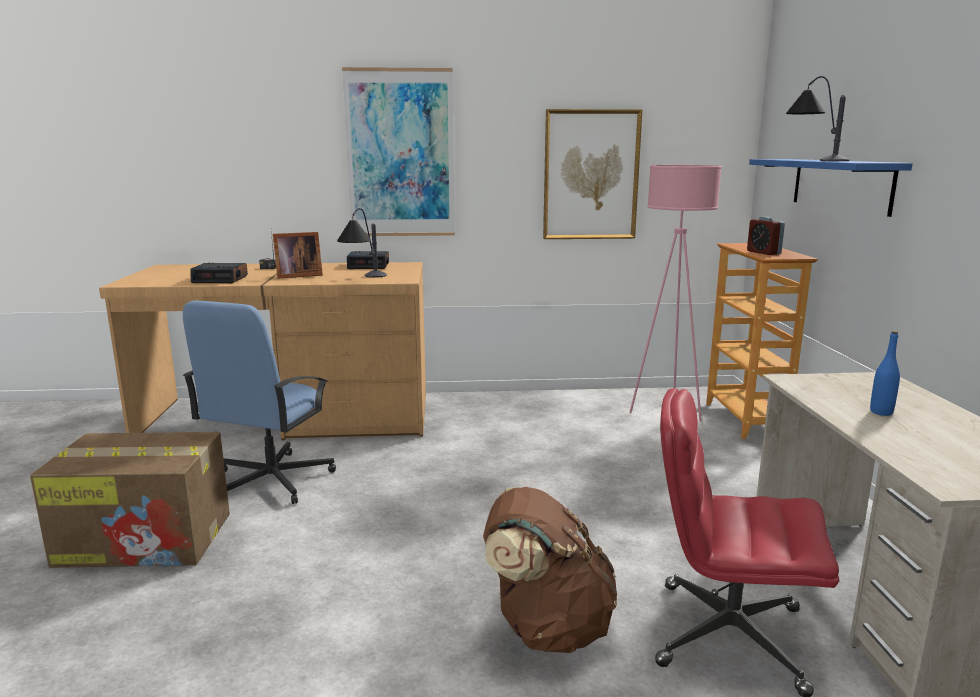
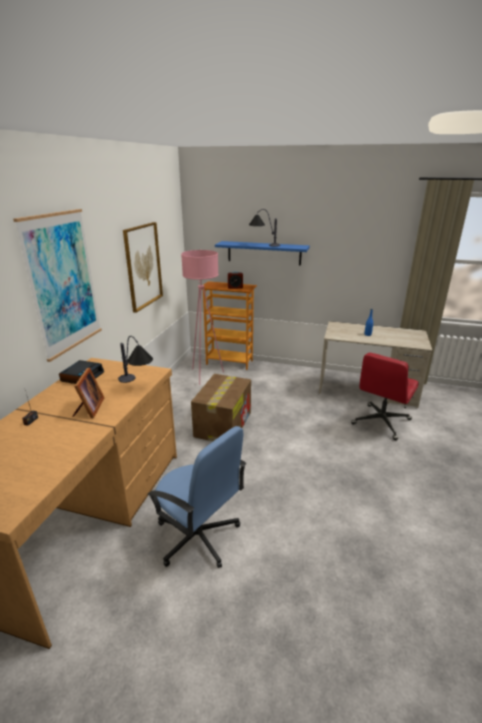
camera: 70 degrees left, 10 degrees up
(147, 539) = (254, 611): cardboard box -> cardboard box (223, 423)
(221, 279) = (60, 447): alarm clock -> none
(546, 627) = (372, 458): brown backpack -> none

